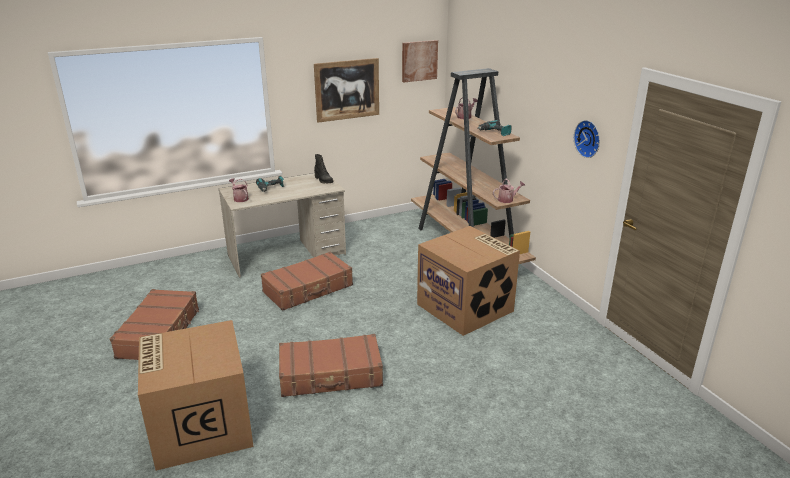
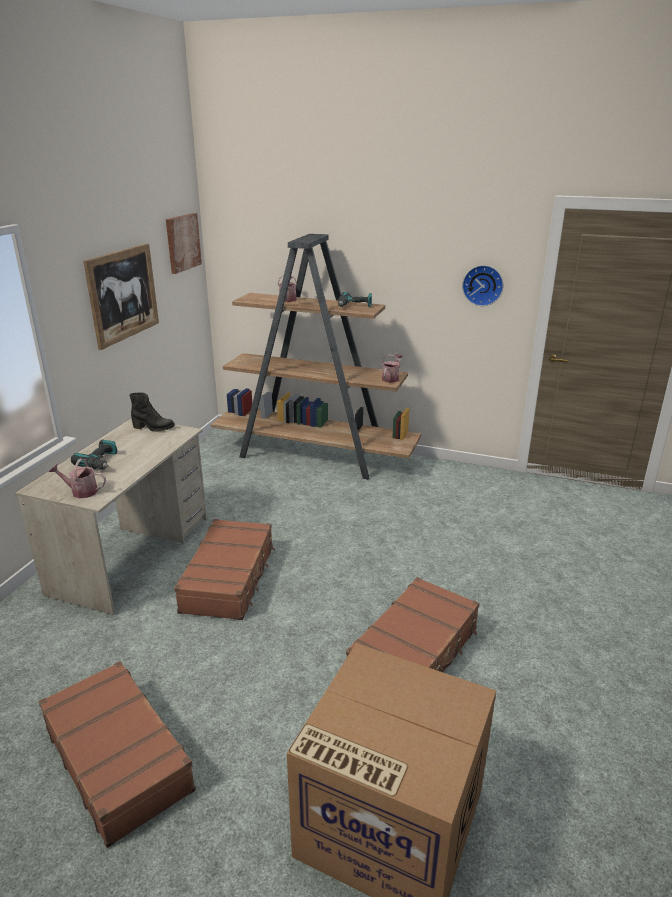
camera: 45 degrees left, 0 degrees up
(466, 307) = (411, 511): cardboard box -> none

